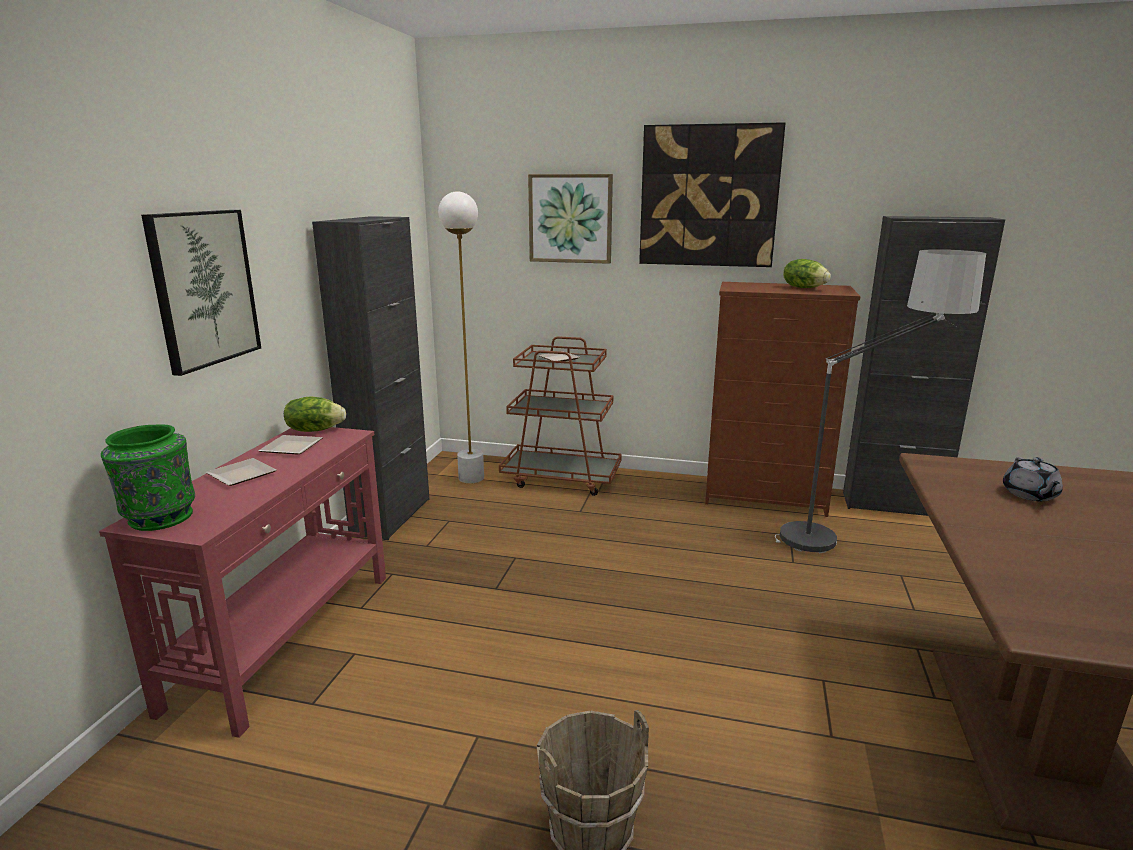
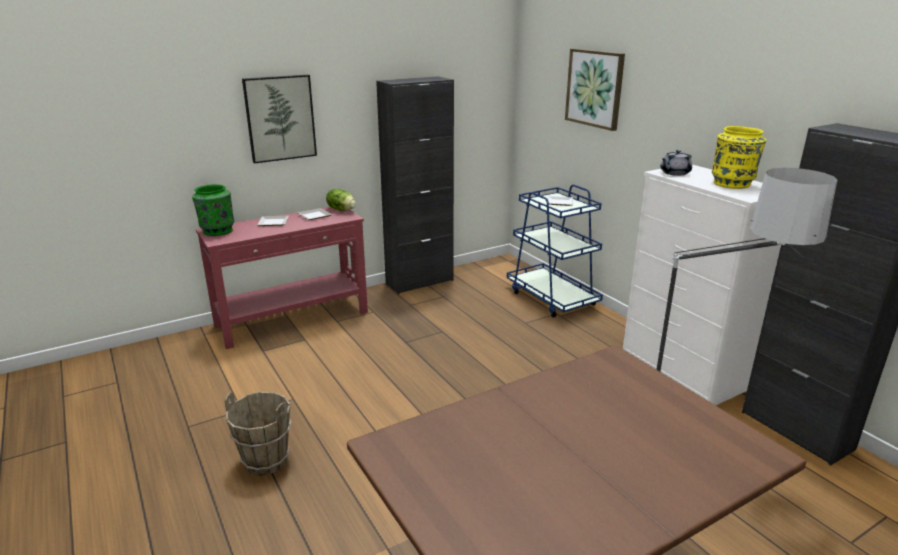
camera: 45 degrees right, 5 degrees up
(471, 478) = (496, 277): white floor lamp -> none
(562, 478) = (552, 298): brown cart -> blue cart
(708, 196) = (690, 81): picture -> none
(766, 497) = (682, 373): brown dresser -> white dresser
(804, 288) = (732, 184): lettuce -> yellow vase
(1029, 495) = (618, 408): grey teapot -> grey teapot (674, 173)

